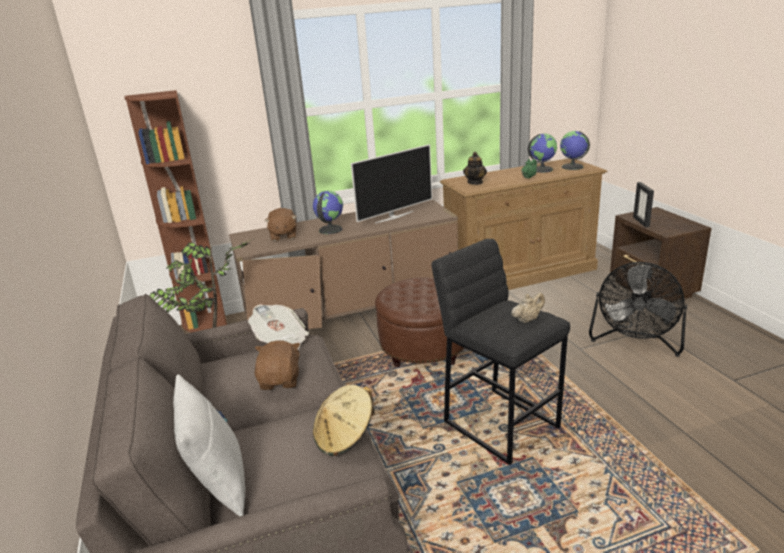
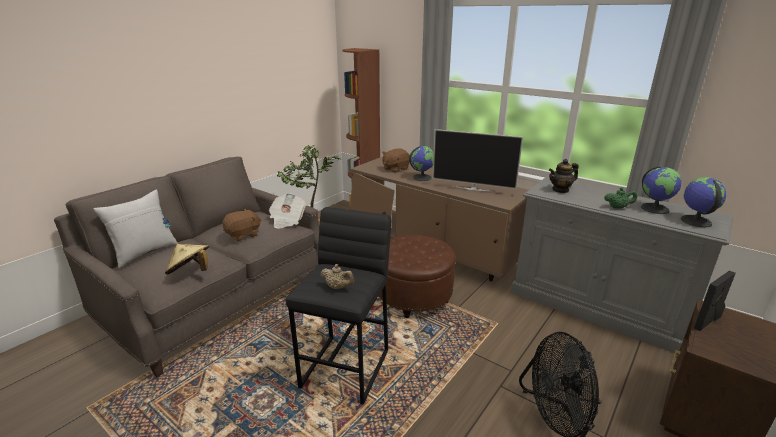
camera: 55 degrees right, 0 degrees up
(521, 274) = (598, 307): brown cabinet -> grey cabinet

